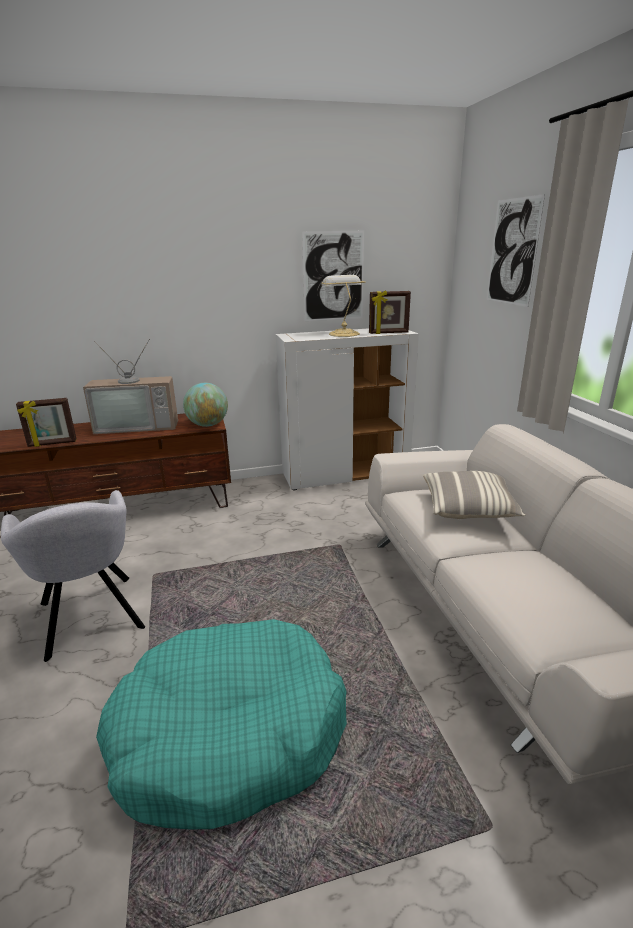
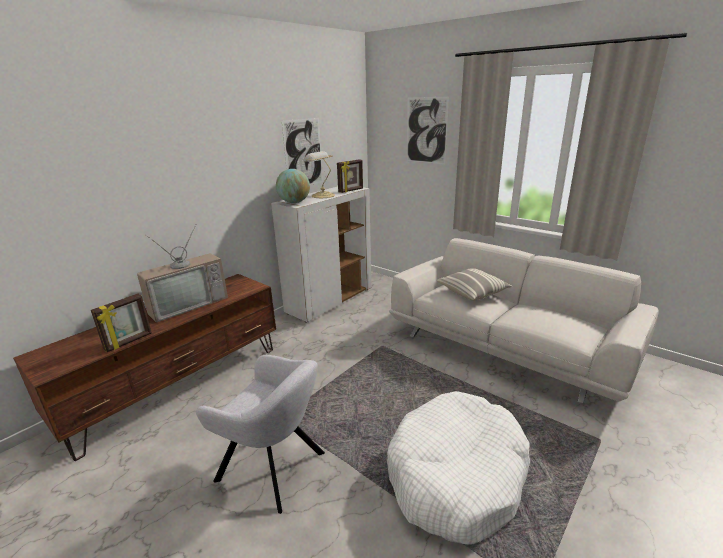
camera: 35 degrees left, 0 degrees up
(208, 425) = (250, 287): globe -> globe (294, 202)
(229, 734) = (456, 475): turquoise dog bed -> white dog bed

